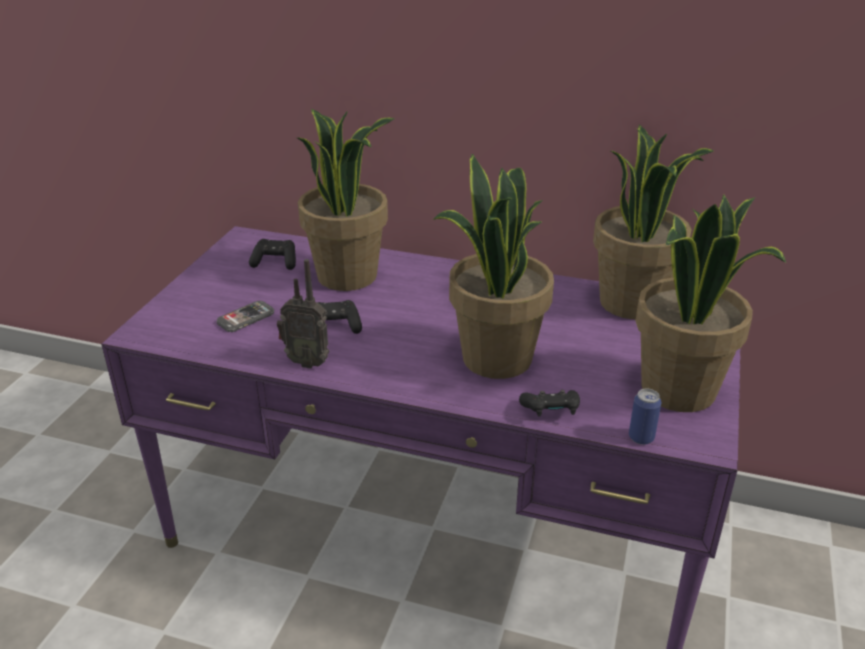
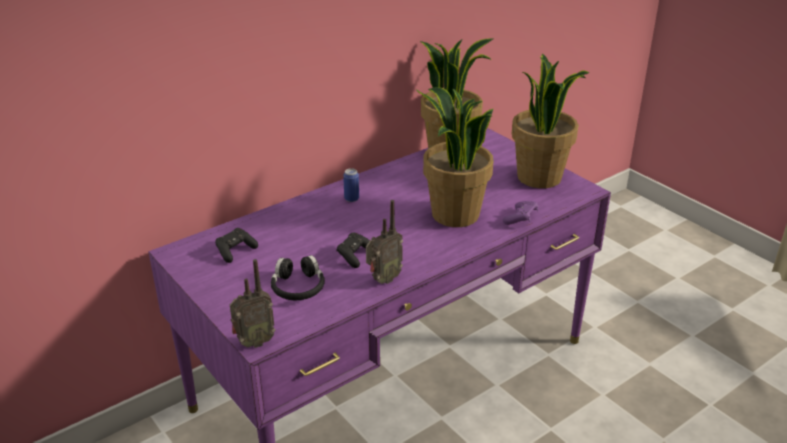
camera: 55 degrees left, 0 degrees up
(135, 331) = (253, 342): none -> radio
(246, 318) = (298, 287): phone -> black headphones
(348, 275) = (296, 228): potted plant -> none
(551, 412) = (521, 219): black game controller -> purple game controller
(641, 437) = (566, 204): can -> can (351, 198)

